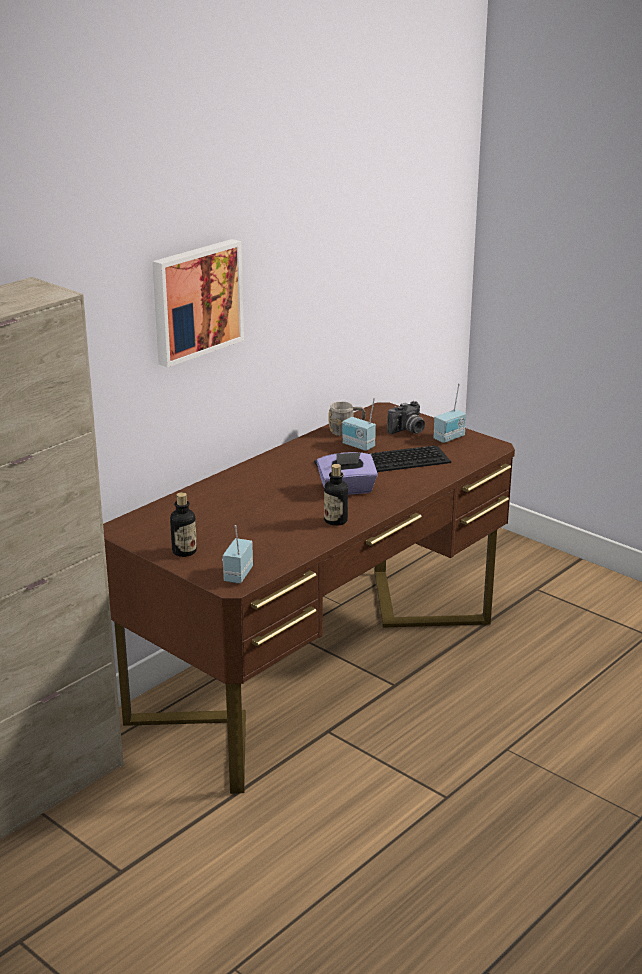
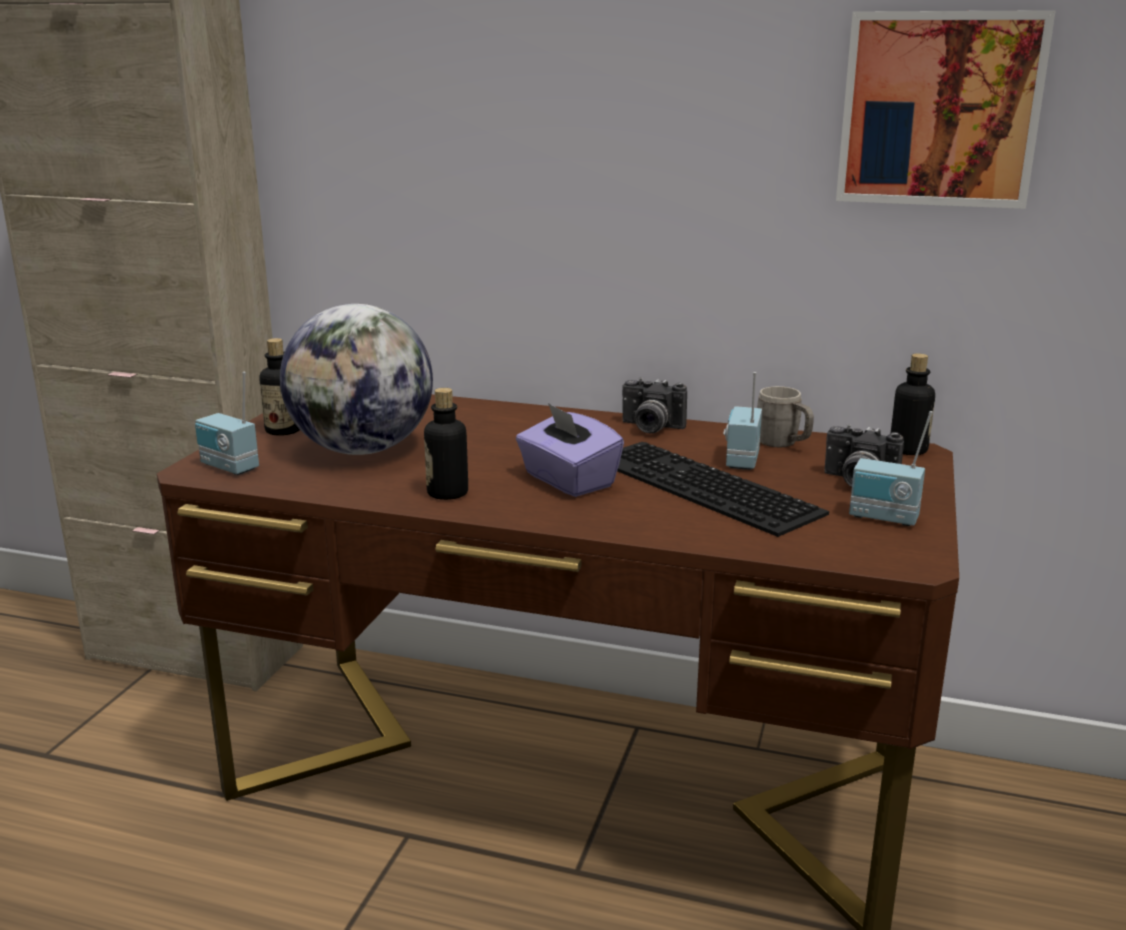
camera: 65 degrees right, 5 degrees down
(195, 301) = (523, 115): picture -> picture (939, 109)
(236, 574) = (228, 467): radio -> radio turned 135 degrees counterclockwise
(246, 532) = (362, 450): none -> globe
(291, 454) = (650, 428): none -> camera
(380, 409) = (908, 450): none -> bottle

